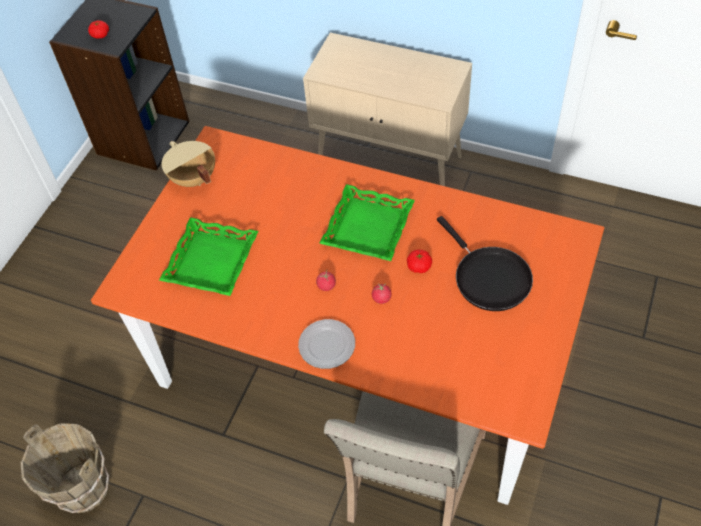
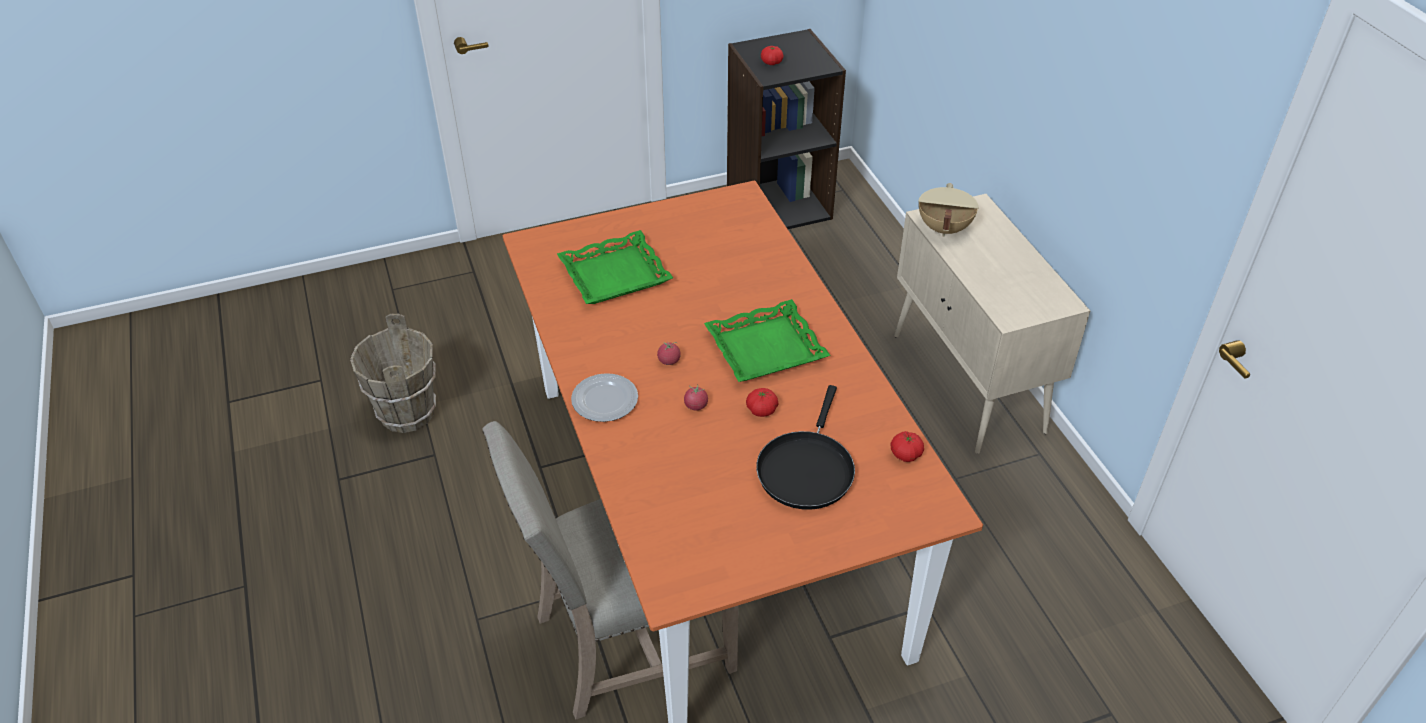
camera: 45 degrees right, 10 degrees down
(193, 179) = (688, 210): beige cooking pot -> beige cooking pot (943, 228)
(521, 222) = (905, 454): none -> tomato

